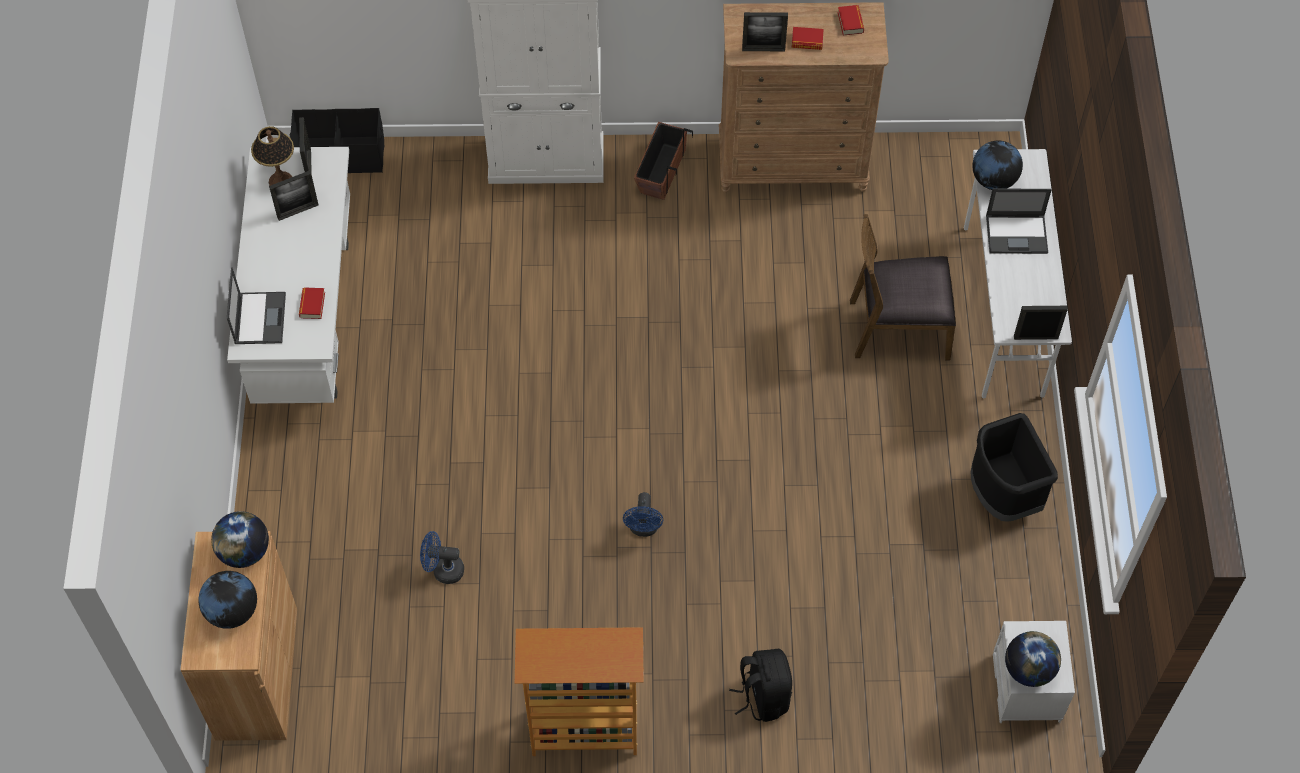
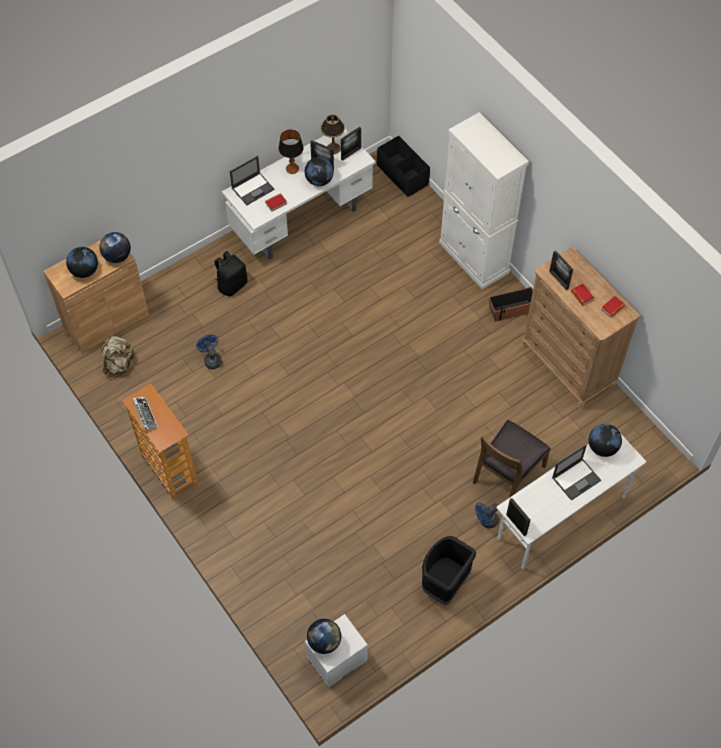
camera: 55 degrees right, 0 degrees up
(269, 250) = (292, 169): none -> table lamp
(321, 230) = (319, 181): none -> globe
(348, 699) = (118, 364): none -> beige backpack
(564, 665) = (145, 414): none -> keyboard
(644, 528) = (297, 428): blue fan -> blue fan (486, 521)
(763, 696) = (243, 537): black backpack -> black backpack (232, 285)
(898, 328) = (507, 473): brown chair -> brown chair turned 105 degrees counterclockwise
(1017, 234) = (576, 478): laptop -> laptop turned 90 degrees counterclockwise

